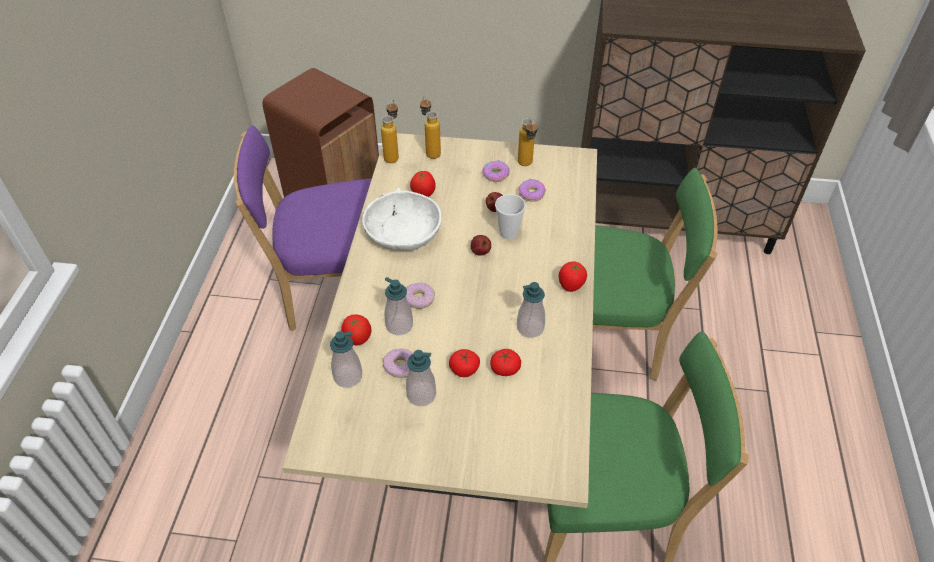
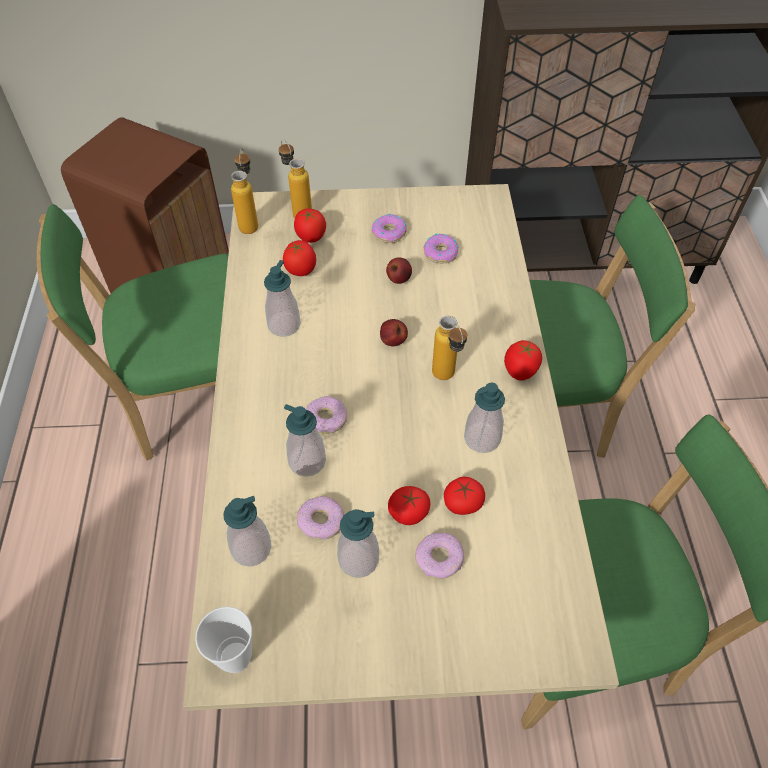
camera: 10 degrees left, 5 degrees up
(332, 291) = (191, 400): purple chair -> green chair
(357, 338) = (253, 489): tomato -> tomato (310, 237)
(402, 231) = (284, 325): white bowl -> soap dispenser
(479, 403) = (439, 559): none -> donut
(508, 233) = (423, 310): cup -> cup (235, 657)
(526, 166) = (425, 217): bottle -> bottle (447, 379)

